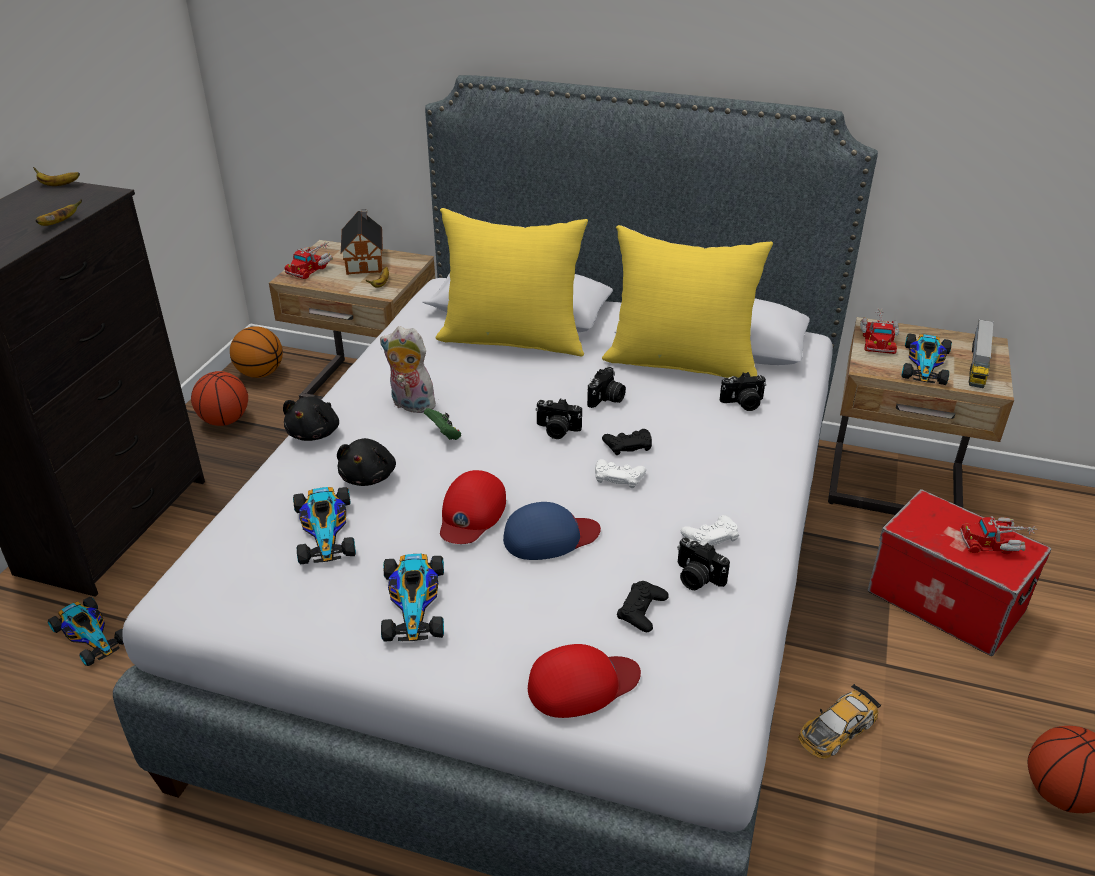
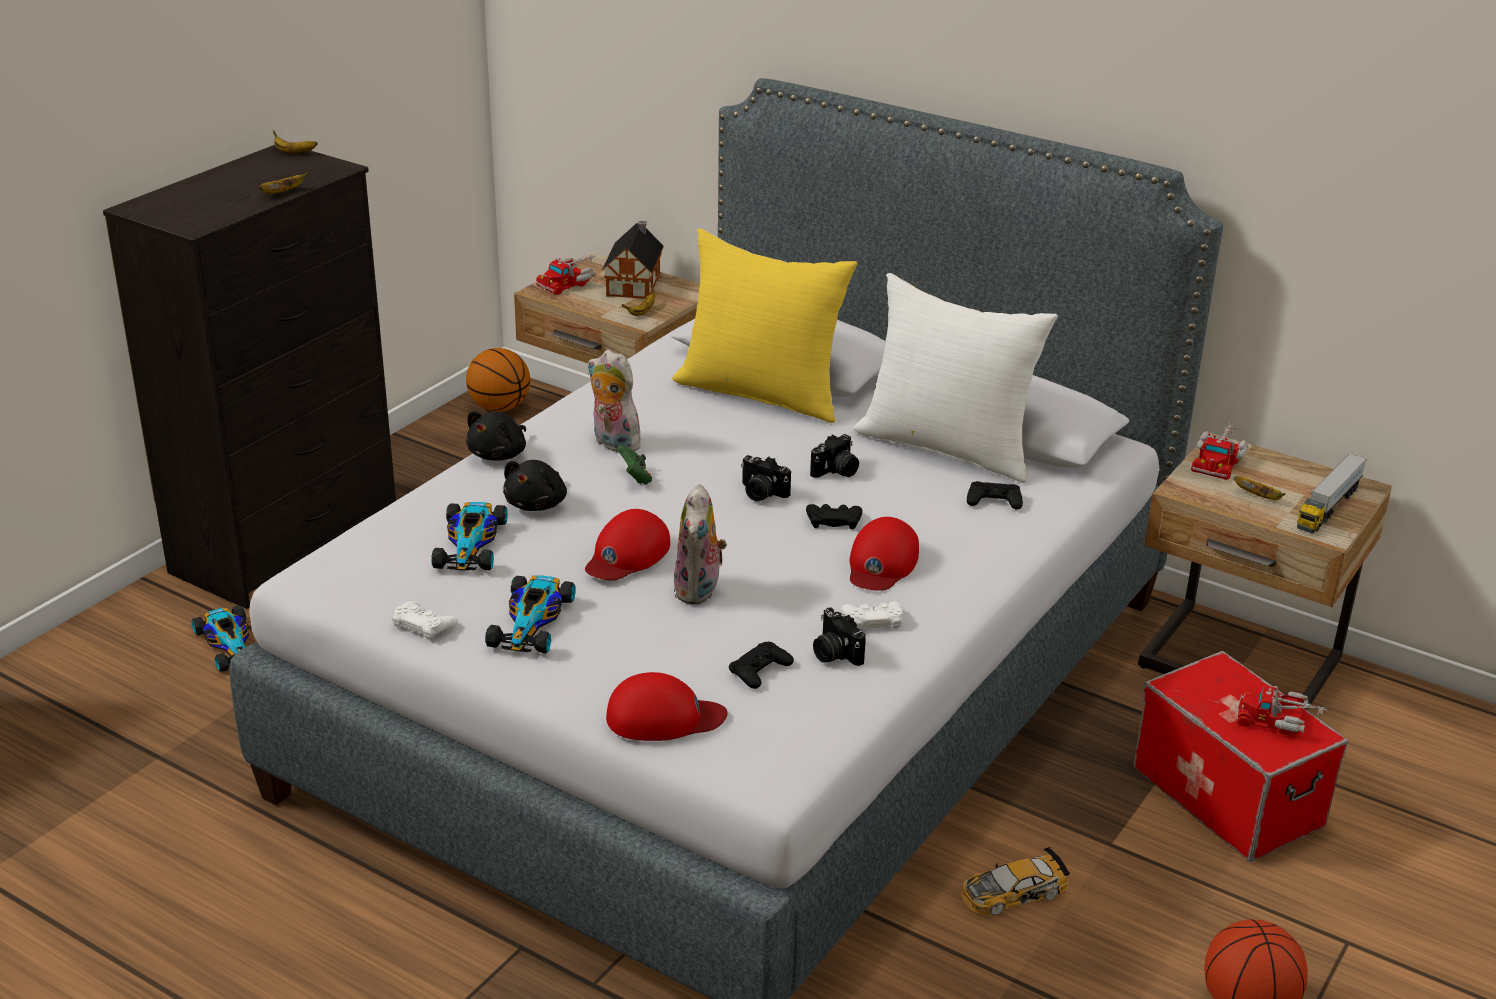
camera: 15 degrees right, 5 degrees down
(225, 421) = (441, 454): basketball -> none
(550, 537) = (699, 591): blue cap -> plush toy
(618, 477) = (805, 549): white game controller -> white game controller (424, 625)
(682, 361) = (948, 446): yellow pillow -> white pillow
(688, 479) = (881, 563): none -> red cap
(743, 403) = (994, 501): camera -> black game controller
(925, 364) = (1259, 496): toy car -> banana

